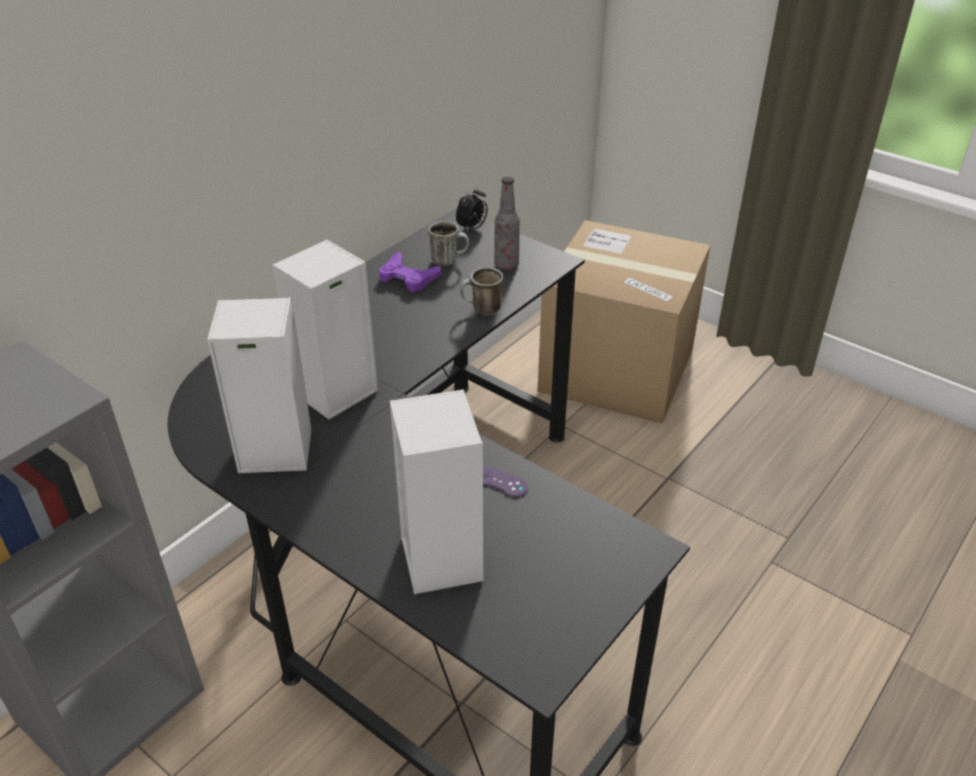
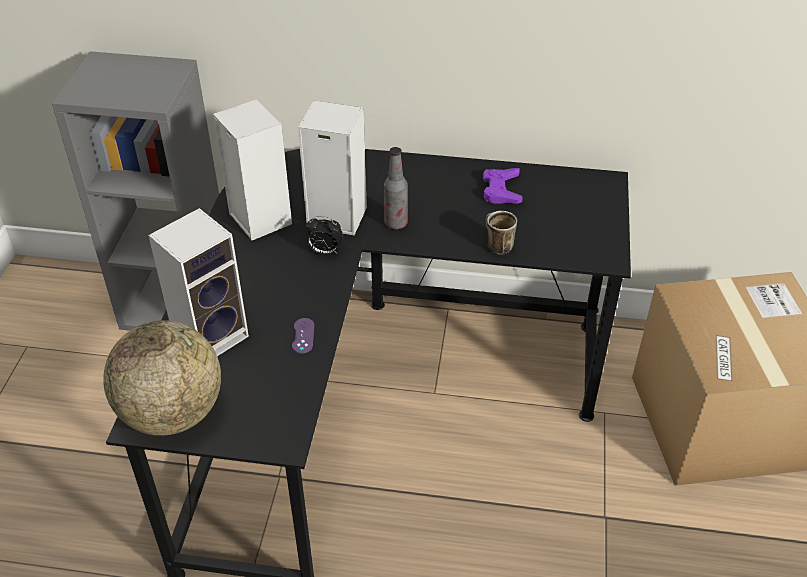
camera: 60 degrees right, 5 degrees up
(449, 260) = (547, 200): mug -> none
(472, 228) = (607, 193): alarm clock -> alarm clock (325, 251)
(506, 265) = (572, 233): bottle -> bottle (396, 223)
(543, 634) = (172, 413): none -> globe

